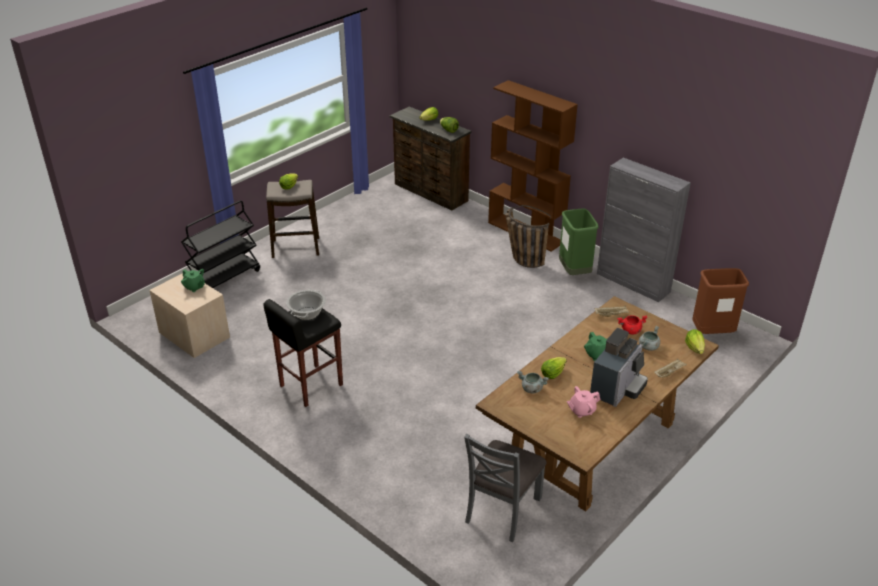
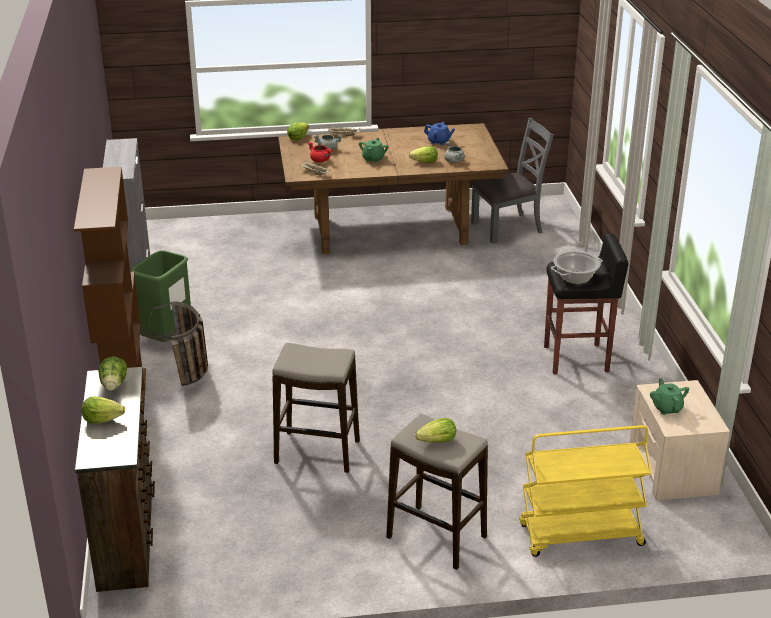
camera: 140 degrees left, 5 degrees down
(225, 278) = (580, 536): black cart -> yellow cart
(399, 256) = (317, 452): none -> stool
(581, 410) = (439, 142): pink teapot -> blue teapot
(617, 388) = (394, 141): coffee machine -> none
(712, 332) = (164, 243): brown trash can -> none

